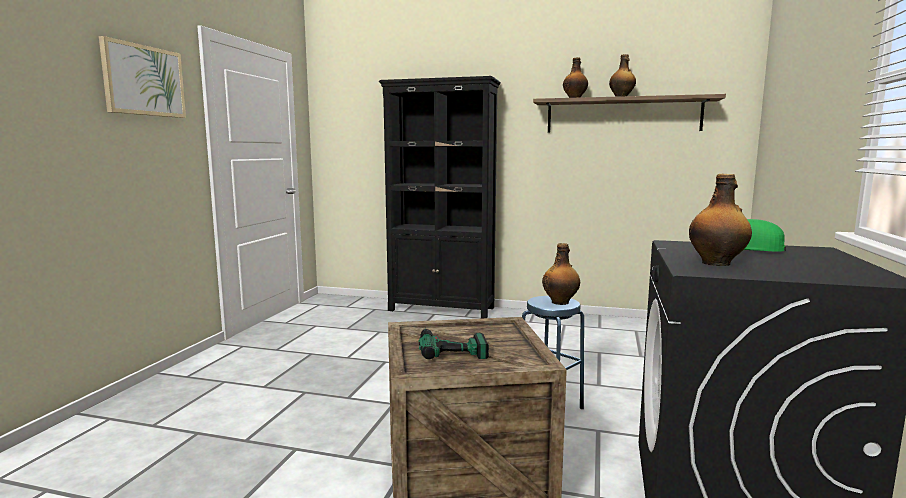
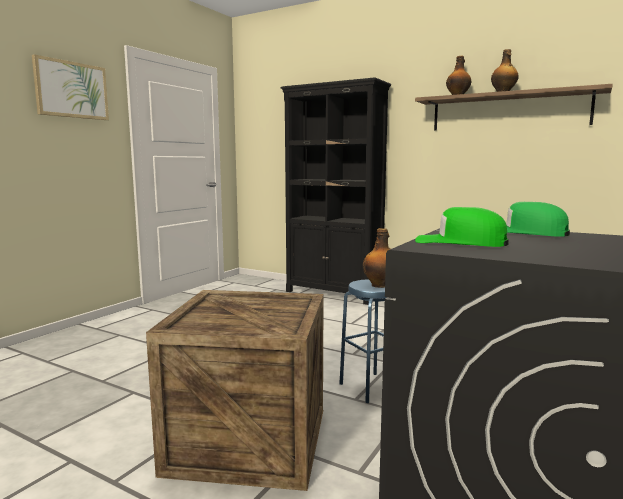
camera: 15 degrees right, 0 degrees up
(450, 346) = (230, 312): power drill -> none
(717, 263) = (460, 243): bottle -> green cap

